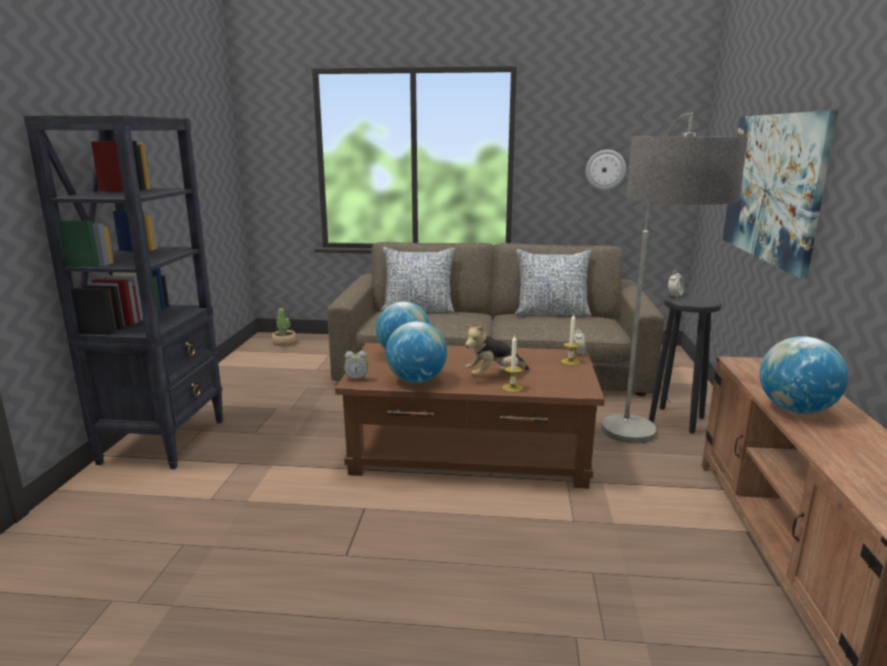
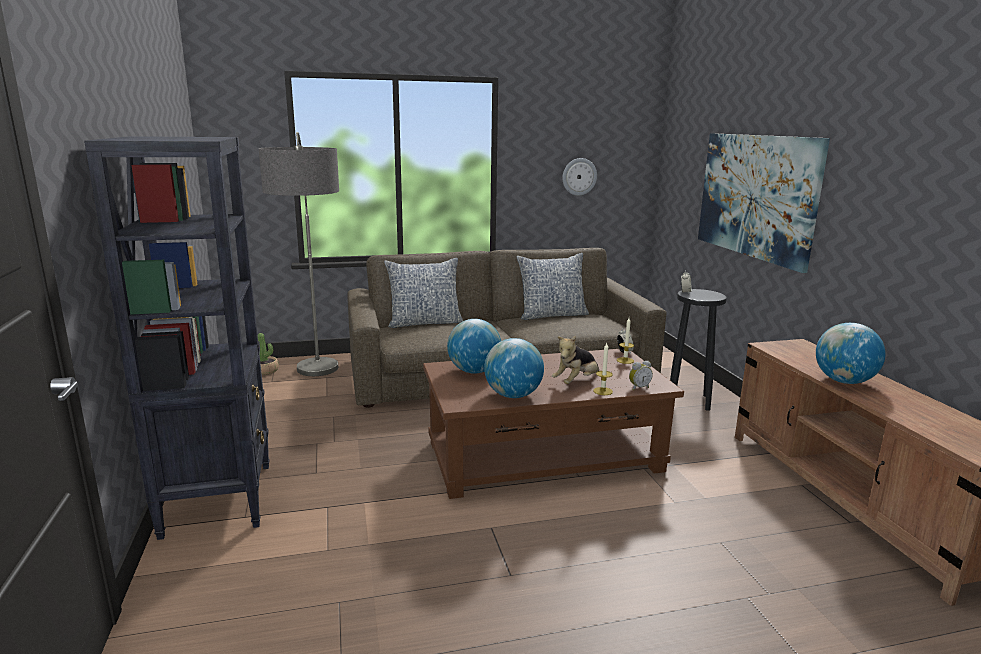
camera: 20 degrees left, 0 degrees up
(357, 379) = (456, 401): alarm clock -> alarm clock (638, 387)
(640, 463) = (689, 442): floor lamp -> floor lamp (317, 387)

